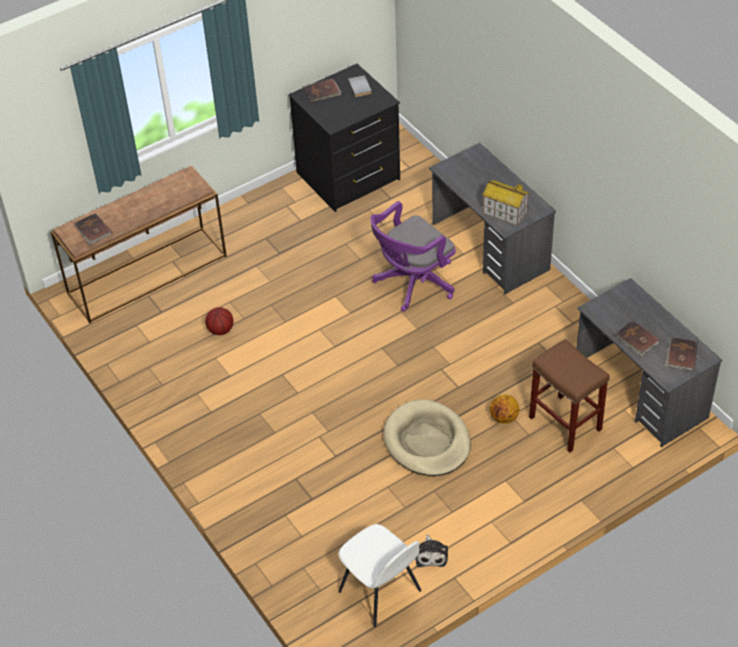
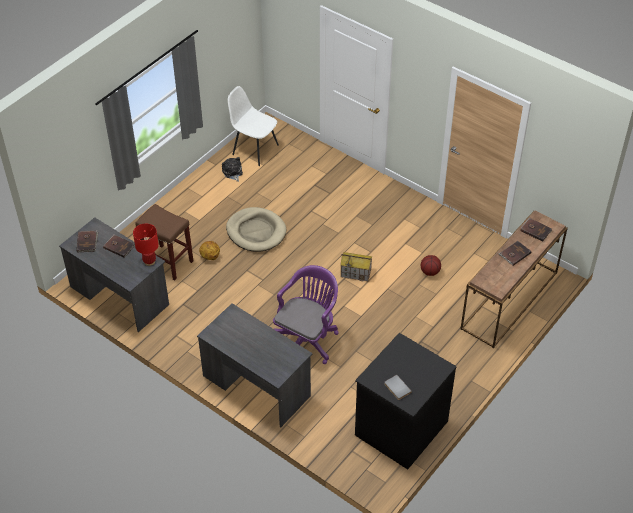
camera: 160 degrees right, 0 degrees up
(322, 92) = (427, 374): brown book -> brown book (514, 254)
(504, 212) = (237, 324): toy house -> toy house (356, 273)
(598, 310) = (149, 261): none -> red table lamp

